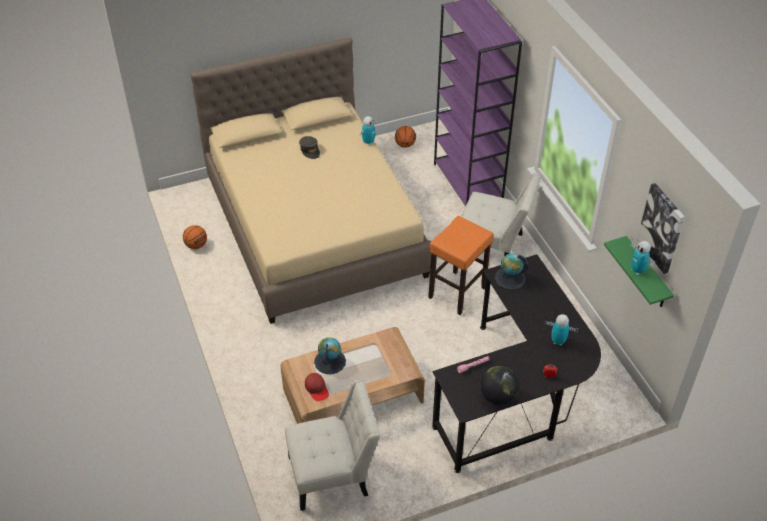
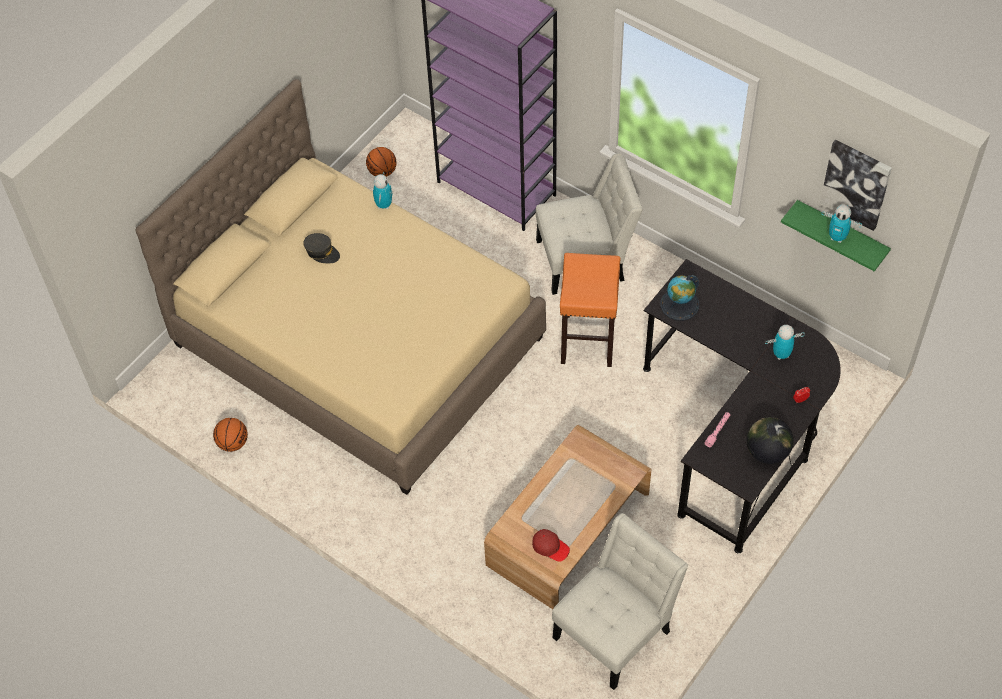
camera: 30 degrees left, 10 degrees up
(330, 361) = (539, 507): globe -> none

